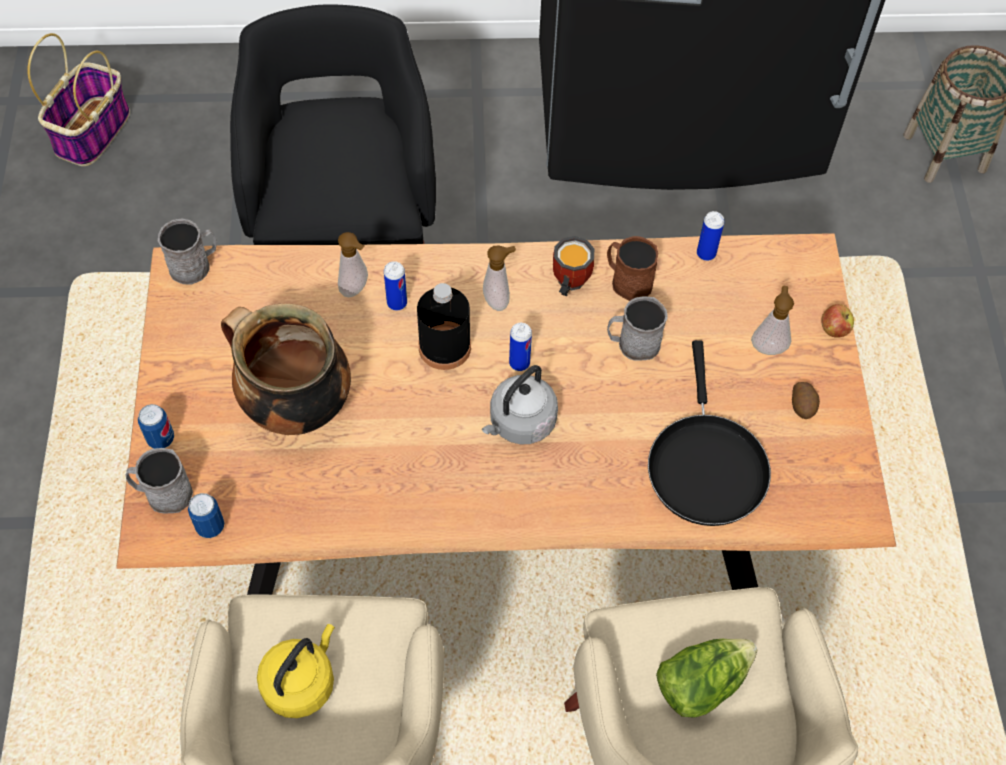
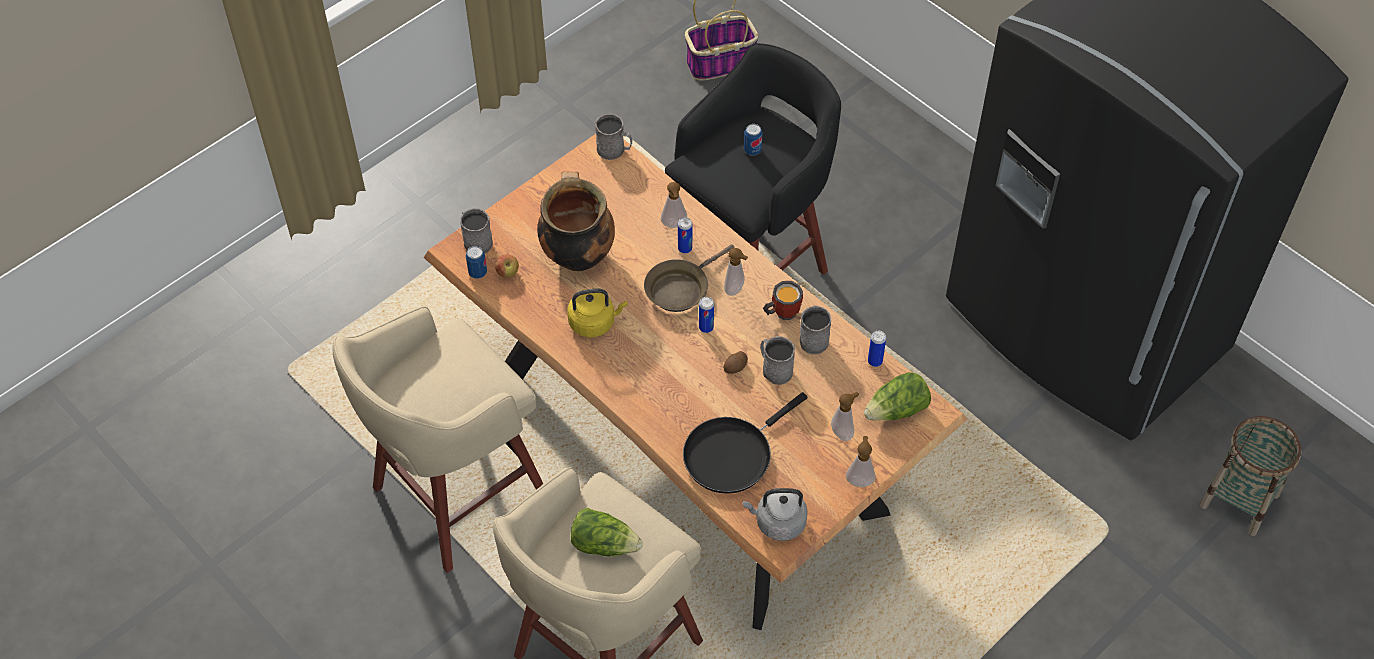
camera: 50 degrees right, 5 degrees down
(161, 439) = (503, 216): can -> can (752, 150)
(301, 682) = (438, 374): yellow kettle -> yellow kettle (594, 322)
(444, 347) = (680, 288): black bottle -> brown frying pan
(520, 423) = (669, 354): grey kettle -> grey kettle (777, 523)
(627, 281) = (813, 338): brown mug -> grey mug
(782, 281) = (897, 410): none -> lettuce
(803, 406) = (820, 475): potato -> potato (735, 367)
(834, 329) = (891, 457): apple -> apple (507, 272)
(839, 377) = (859, 480): none -> soap dispenser

